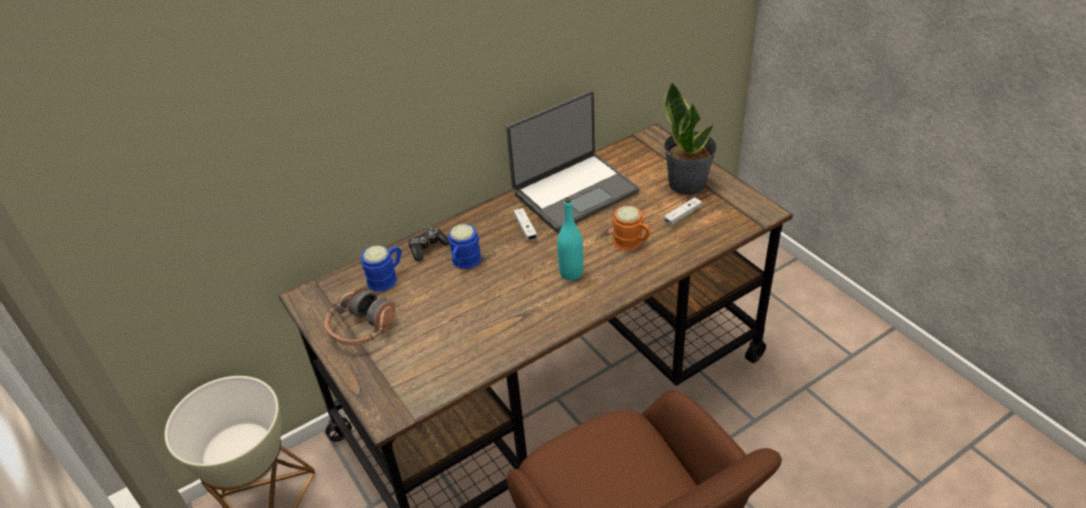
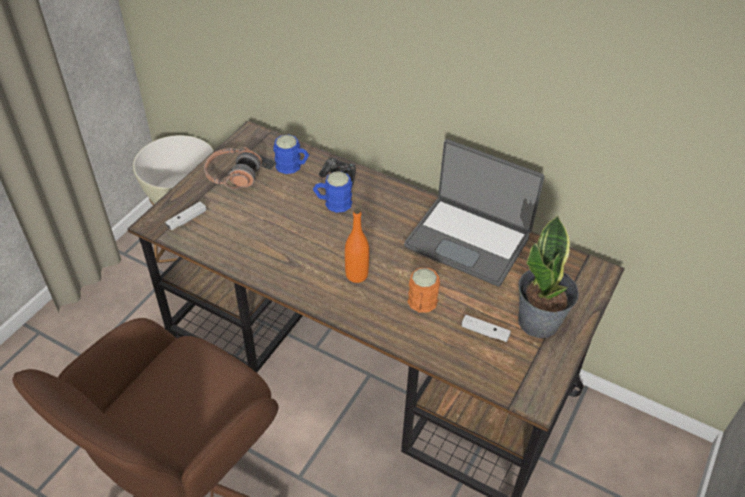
camera: 60 degrees right, 5 degrees up
(525, 228) = (397, 225): white game controller -> white game controller (187, 220)
(571, 273) = (356, 275): turquoise bottle -> orange bottle

